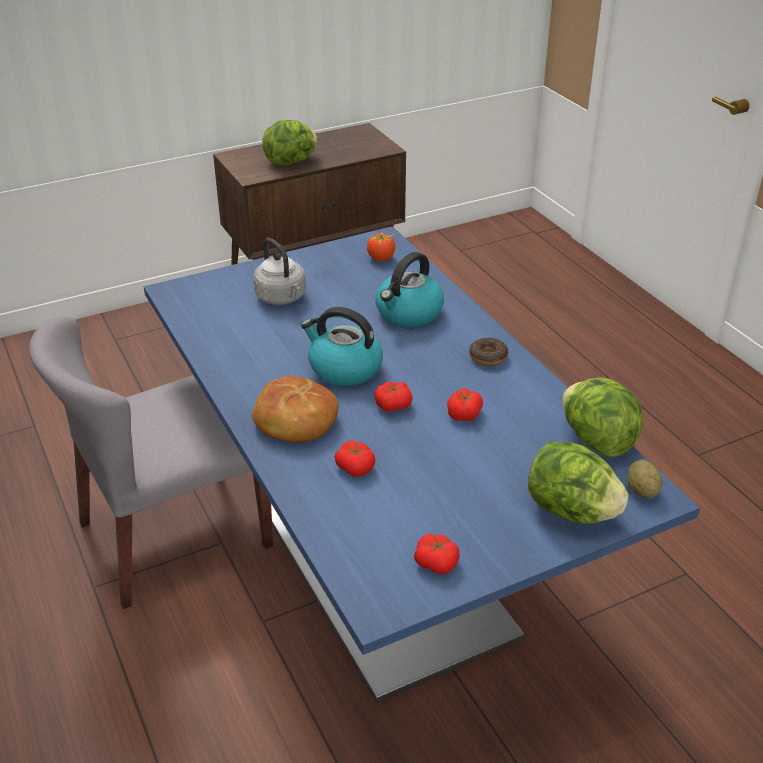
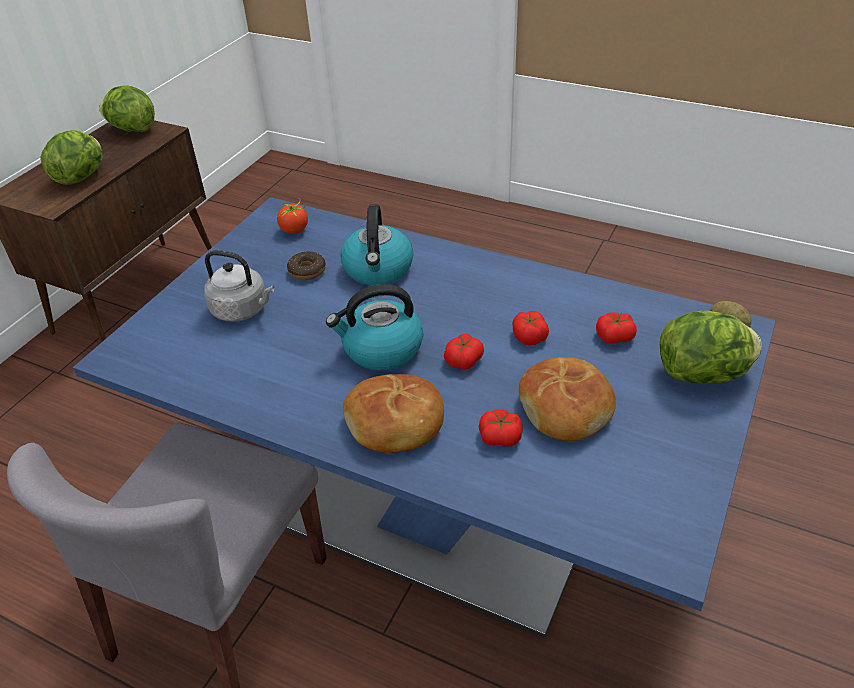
camera: 35 degrees left, 5 degrees up
(427, 475) = (566, 408): none -> bread
(436, 562) = (666, 483): tomato -> tomato (614, 336)
(488, 357) = (489, 277): donut -> donut (307, 271)
(596, 440) = (649, 305): lettuce -> lettuce (132, 129)

